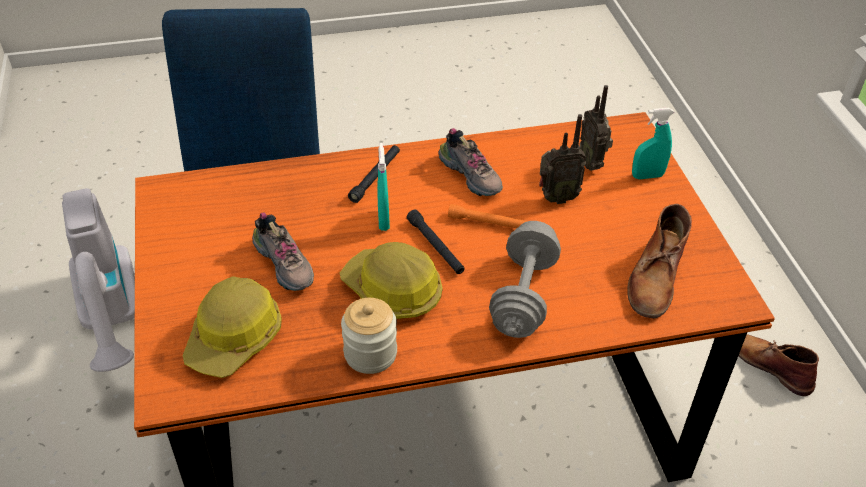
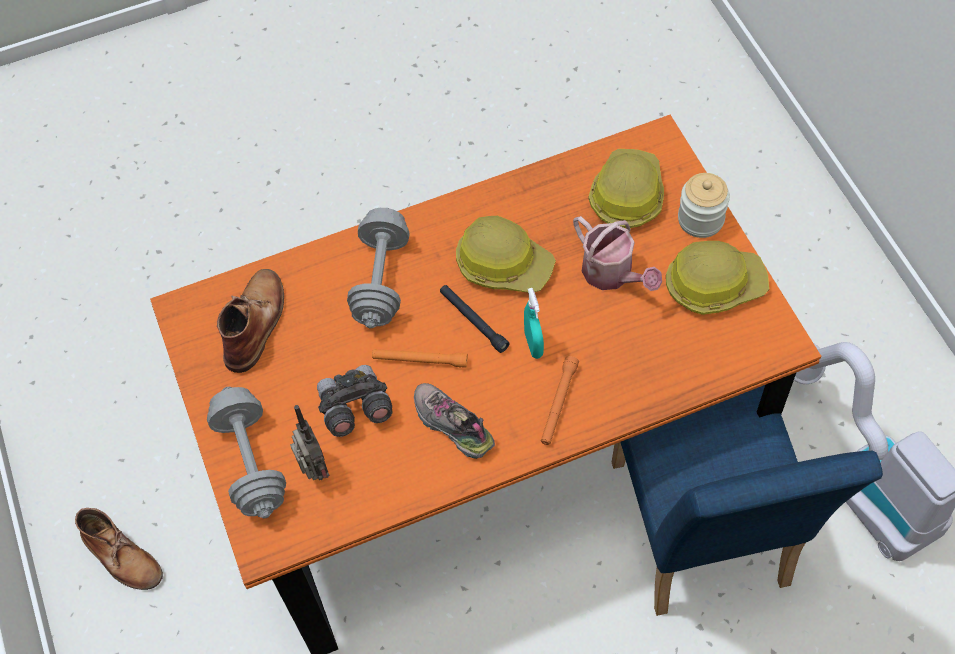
camera: 175 degrees right, 15 degrees up
(193, 242) = (713, 284): none -> hard hat
(286, 264) = (612, 274): shoe -> watering can
(370, 353) = (507, 201): jar -> jar (700, 219)
(375, 177) = (558, 403): black flashlight -> orange flashlight
(556, 198) = (354, 409): radio -> grey binoculars
(647, 176) = (251, 462): turquoise spray bottle -> grey dumbbell

